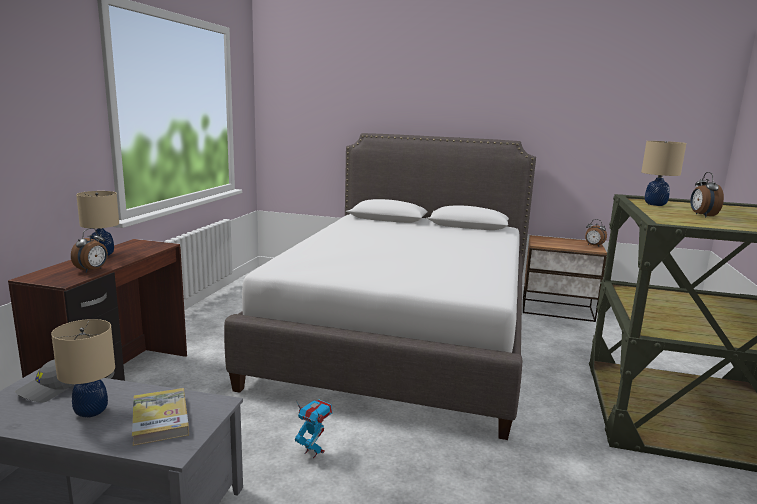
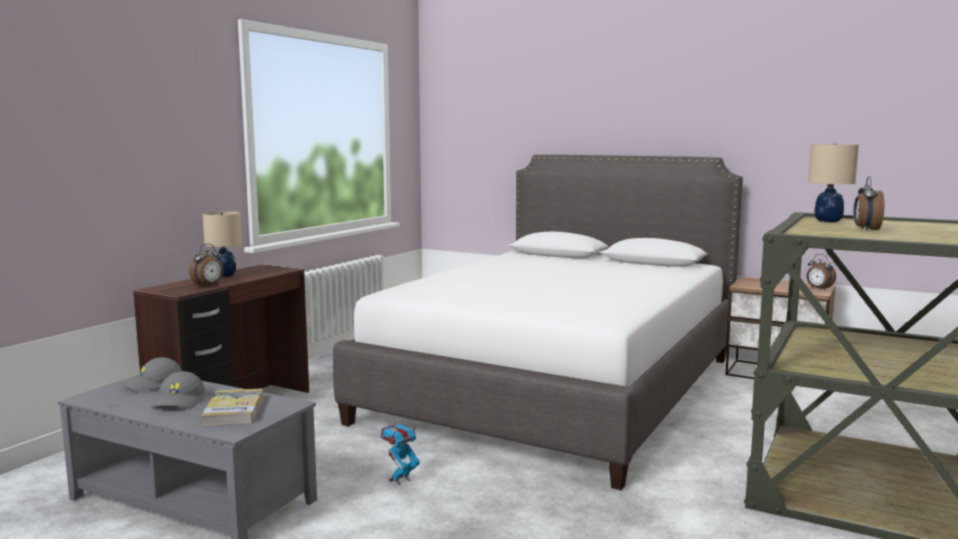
camera: 15 degrees right, 5 degrees down
(93, 411) = (179, 401): beige table lamp -> grey cap
(313, 452) = (400, 480): toy robot -> toy robot turned 90 degrees counterclockwise

